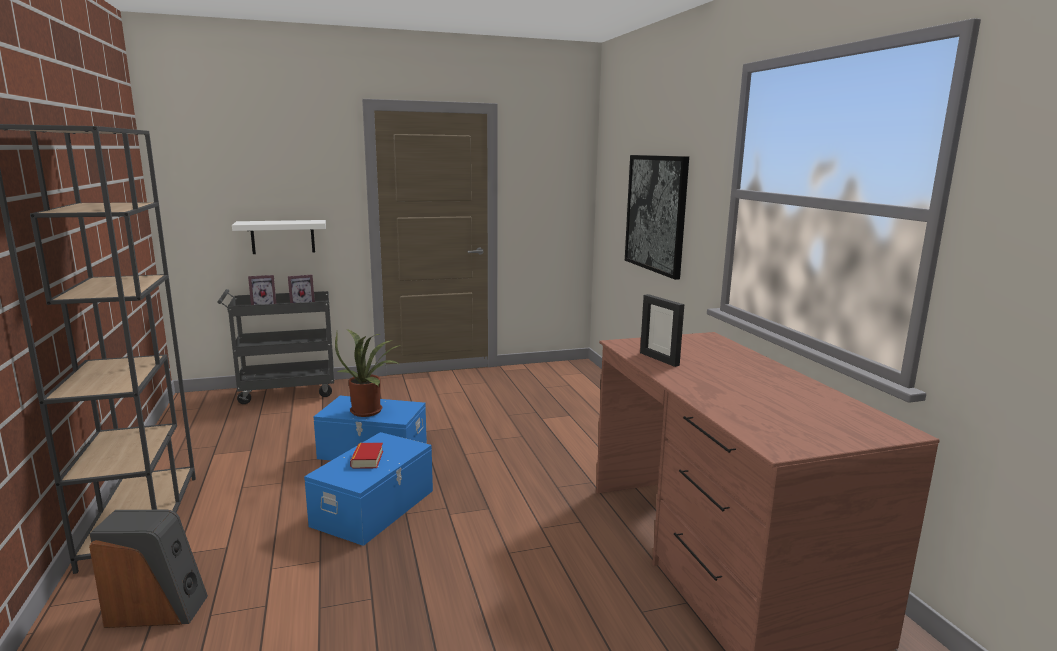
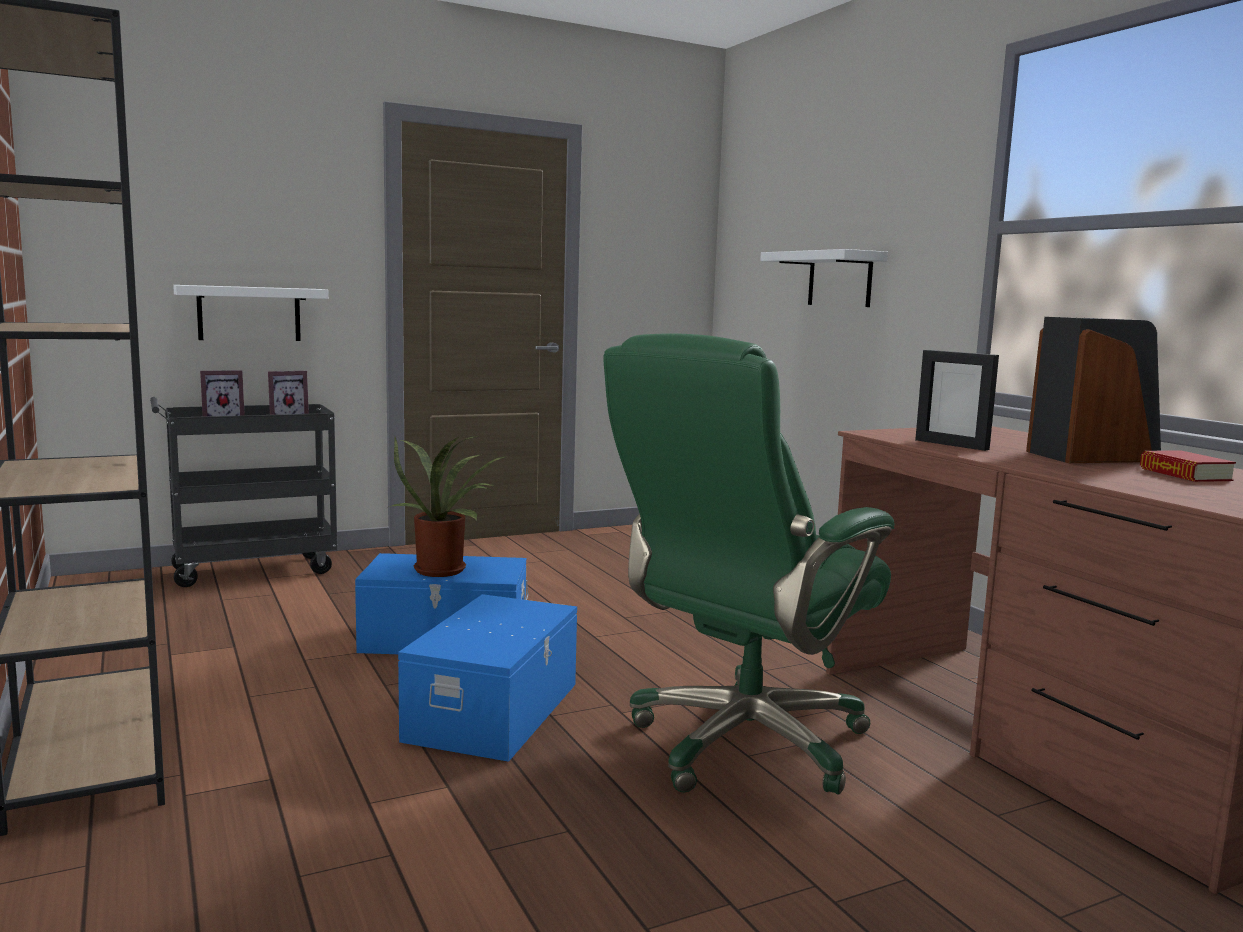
camera: 10 degrees left, 5 degrees down
(157, 609) = (195, 876): speaker -> speaker (1092, 457)
(367, 459) = (488, 627): book -> book (1184, 474)
(508, 545) = (740, 746): none -> green office chair
(656, 213) = (840, 279): picture -> white shelf

